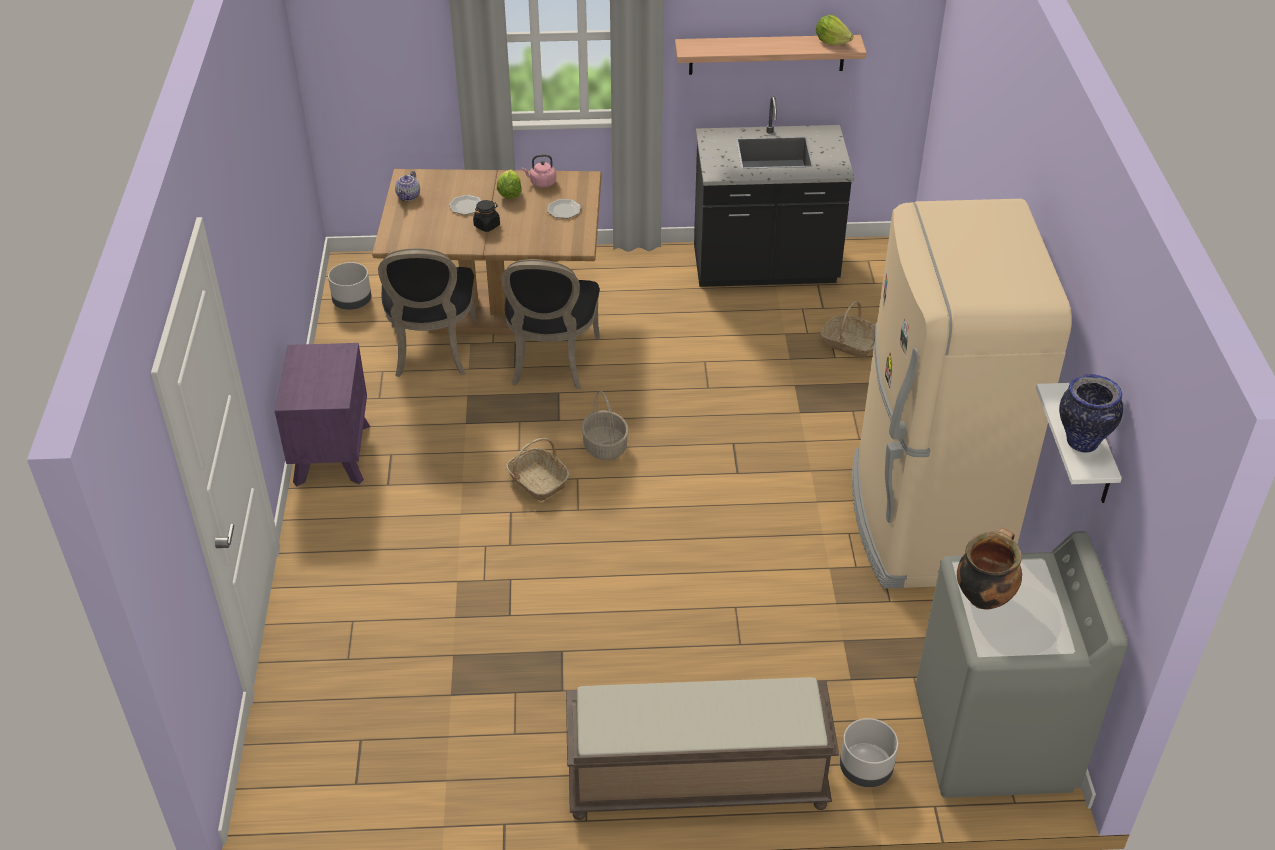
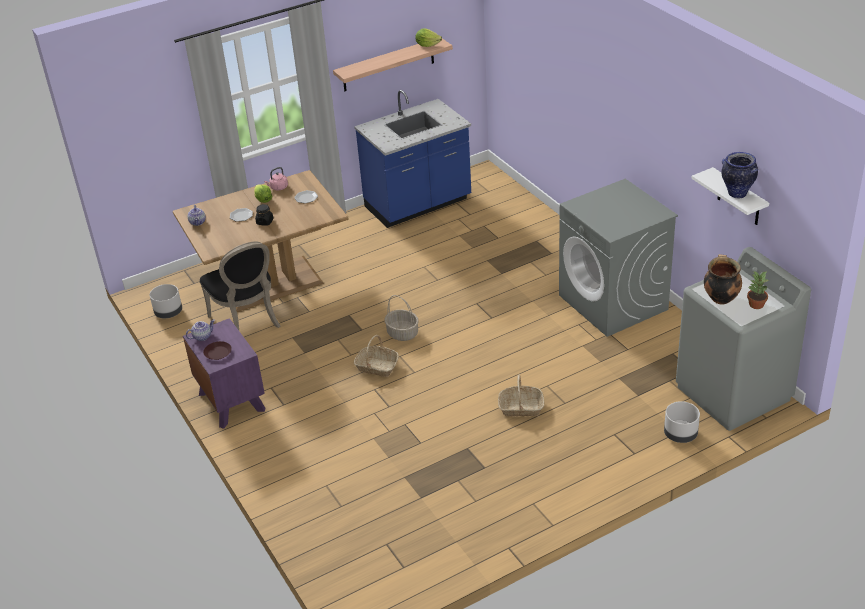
camera: 25 degrees left, 5 degrees down
(307, 355) = (202, 336): none -> teapot
(307, 385) = (218, 353): none -> brown plate
(551, 363) = (330, 300): black chair -> none
(695, 782) = (597, 480): brown bench -> none
(765, 268) = (418, 205): black counter -> blue counter
(849, 343) = (500, 227): basket -> basket (521, 408)
(923, 521) = (613, 303): beige fridge -> grey washing machine
(1030, 631) = (755, 304): none -> potted plant

